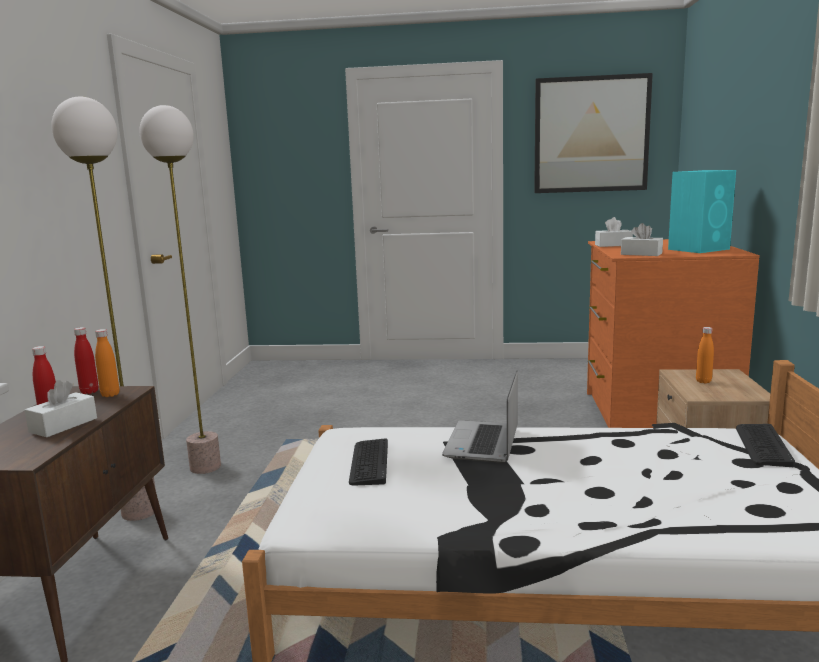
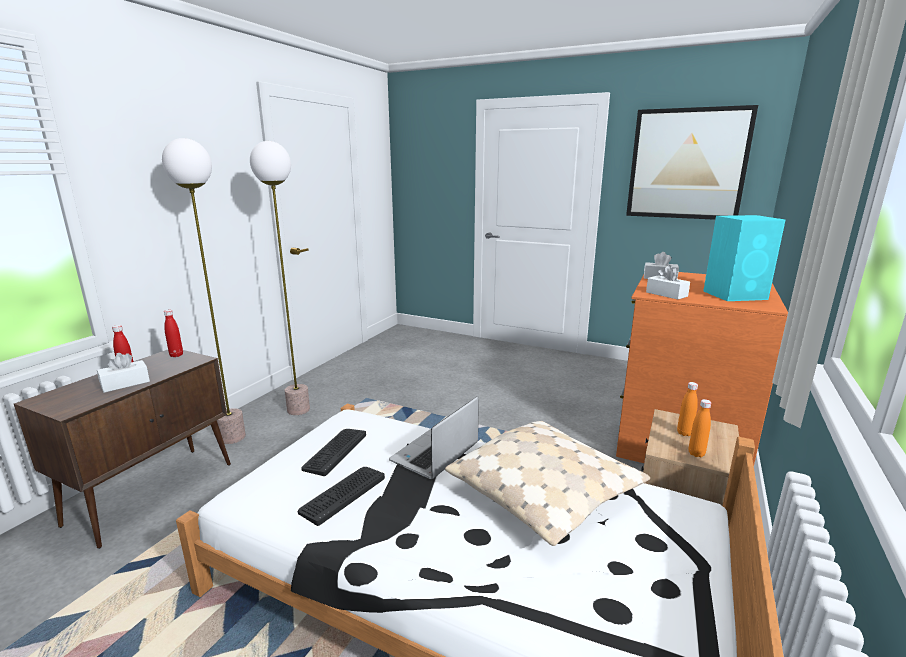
camera: 20 degrees right, 5 degrees up
(110, 394) = (183, 361): orange bottle -> orange bottle (696, 453)
(624, 450) = (545, 493): none -> beige pillow
(762, 445) = (685, 525): keyboard -> keyboard (342, 494)

